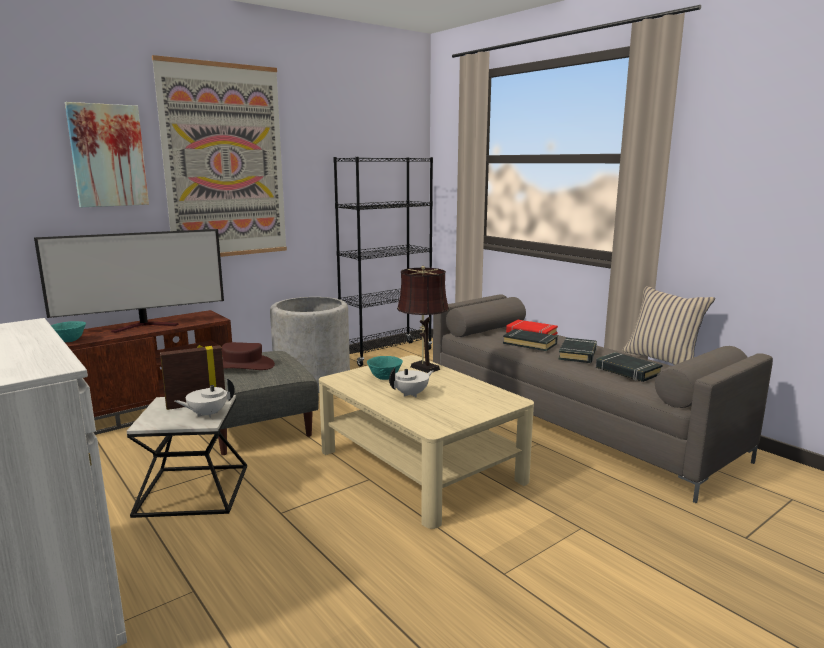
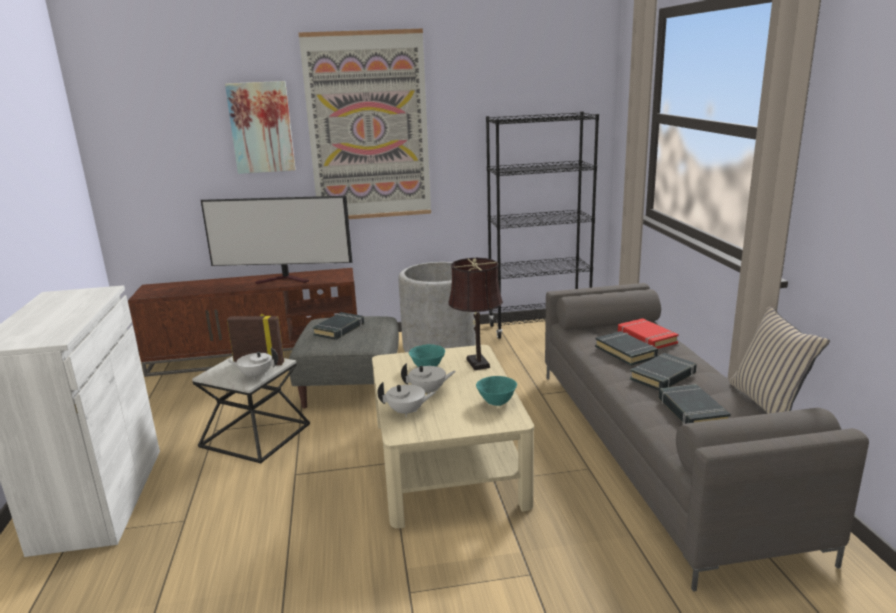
camera: 30 degrees right, 5 degrees up
(69, 341) = (219, 288): turquoise bowl -> turquoise bowl (496, 402)
(243, 366) = (339, 329): brown hat -> black book
(415, 412) = (407, 412): none -> white teapot

